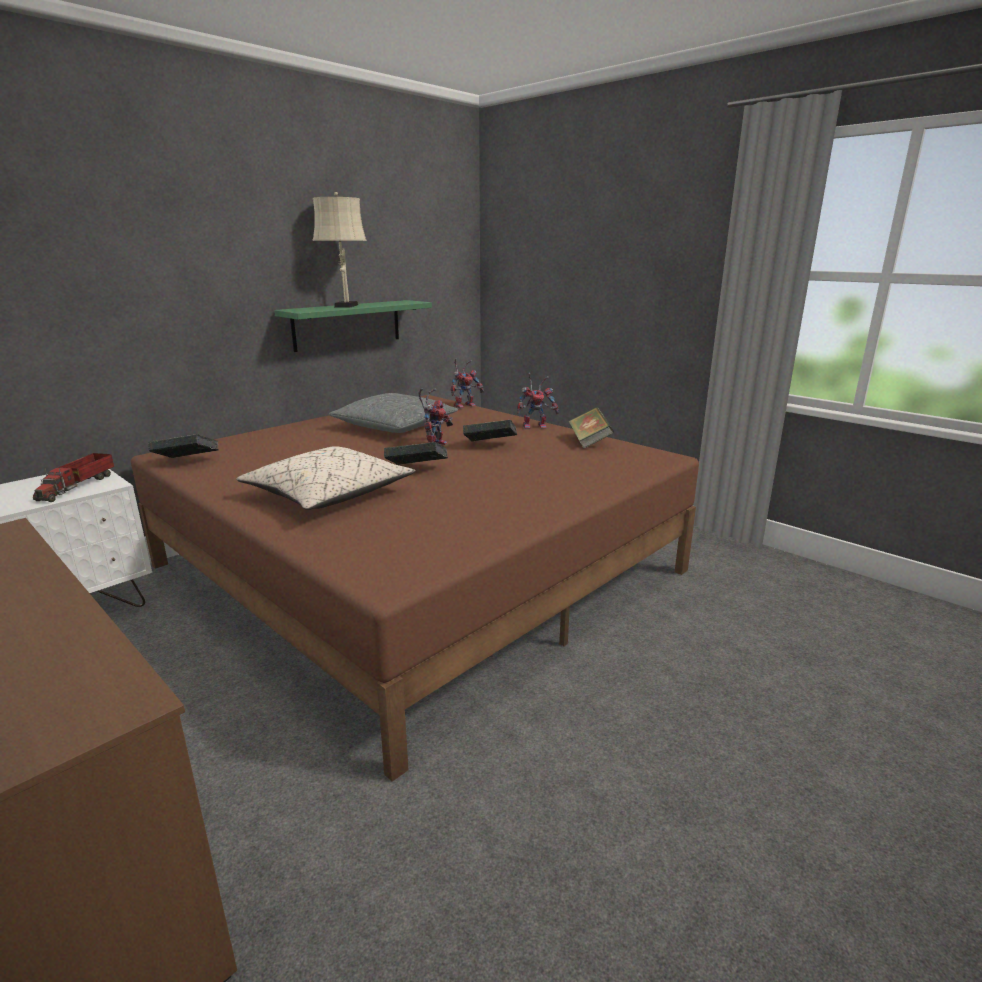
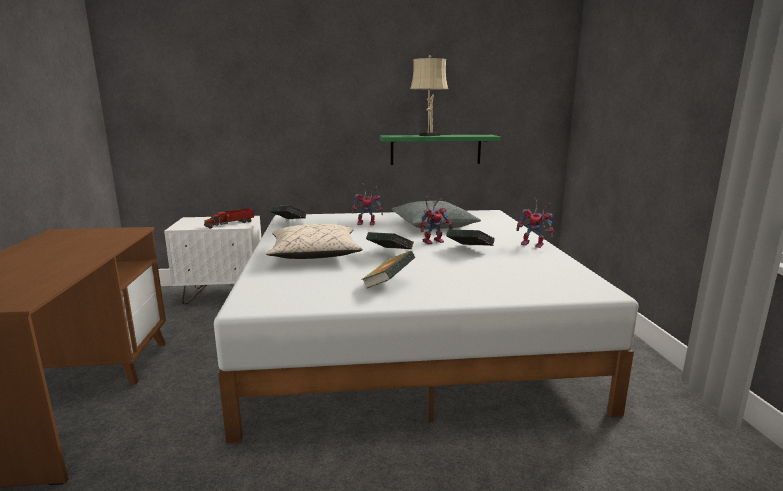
camera: 40 degrees right, 5 degrees down
(419, 568) = (405, 332): brown bed -> white bed
(465, 405) = (510, 221): toy robot -> toy robot (368, 223)
(589, 442) = (555, 264): book -> book (388, 284)

